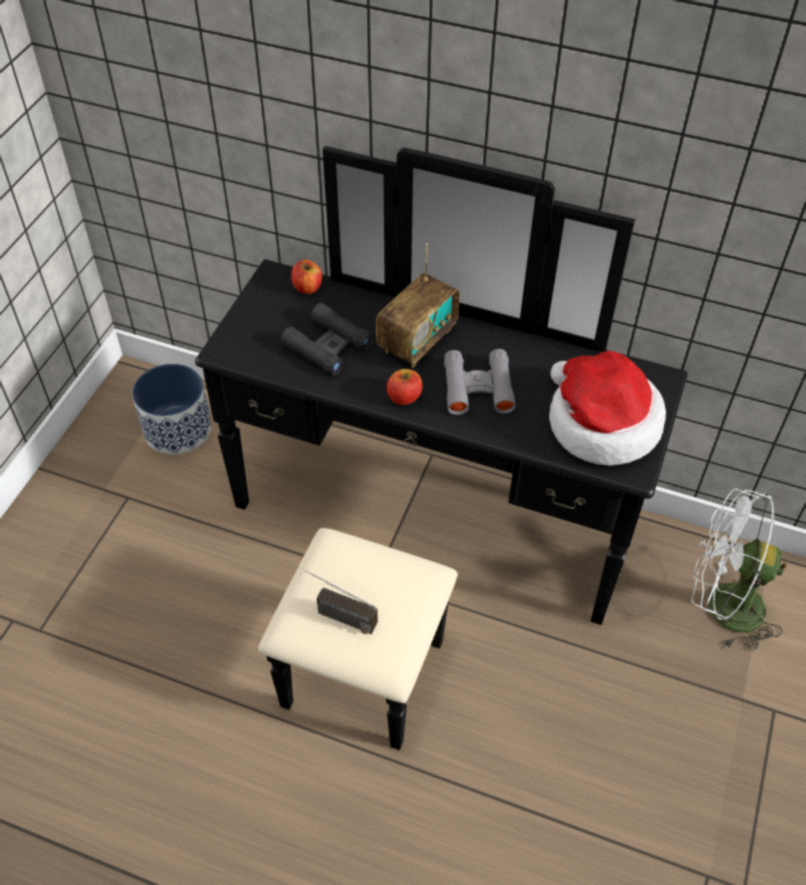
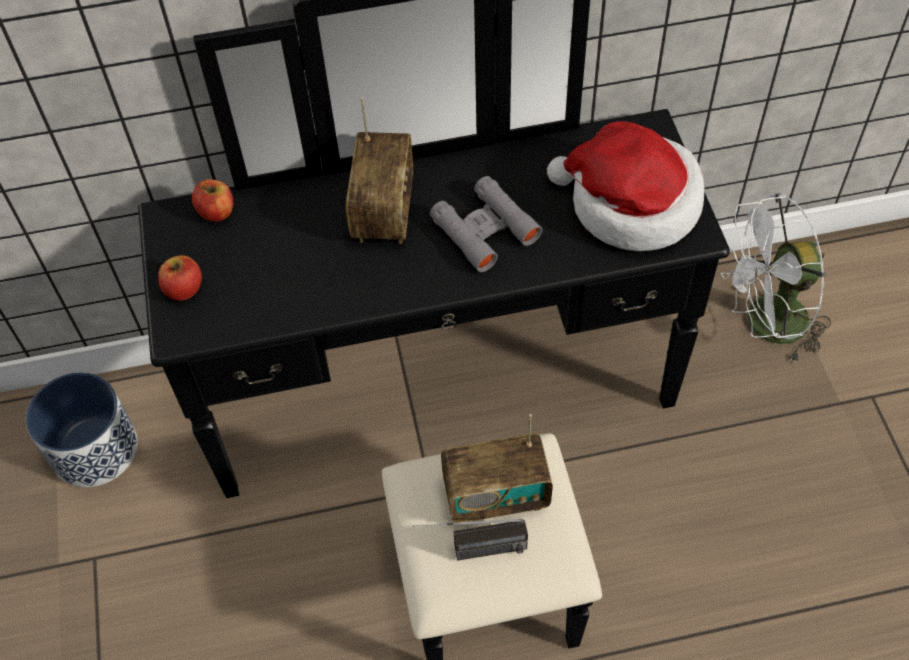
camera: 30 degrees left, 5 degrees up
(328, 346) = (292, 266): black binoculars -> none
(378, 586) = (496, 496): none -> radio
(404, 397) = (418, 280): apple -> apple (184, 289)

